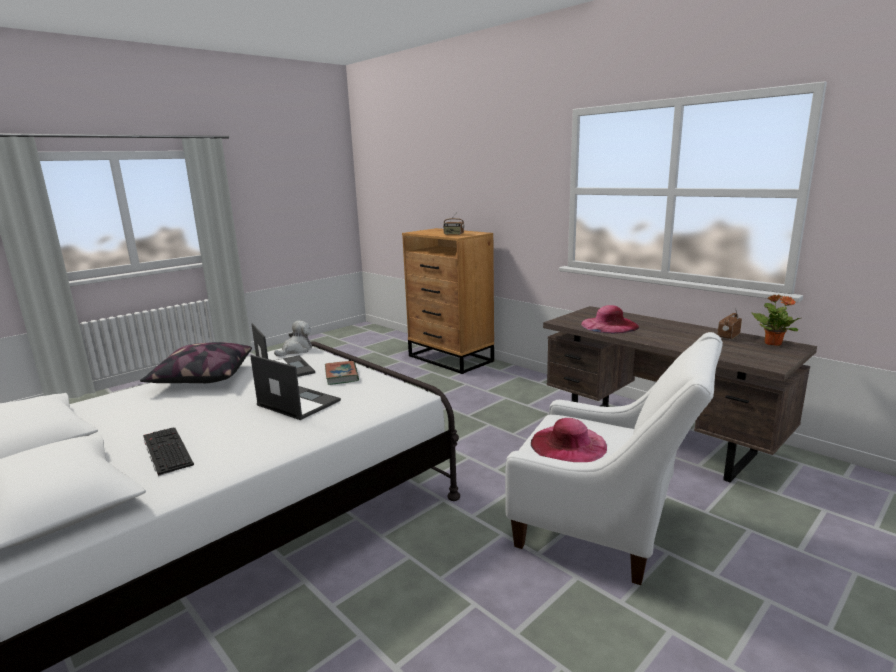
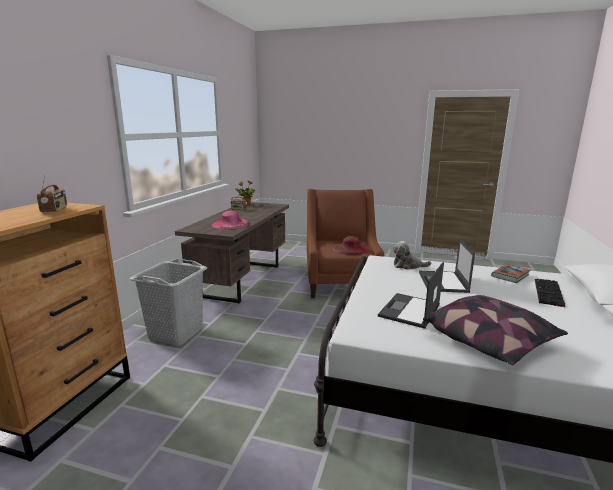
camera: 120 degrees left, 0 degrees up
(296, 350) = (363, 327): plush toy -> plush toy (408, 266)
(341, 375) = (386, 284): book -> book (510, 276)
(518, 390) = (175, 333): none -> grey laundry basket
(568, 444) = (350, 249): pink hat -> brown hat
(606, 528) = (341, 283): white armchair -> brown armchair

